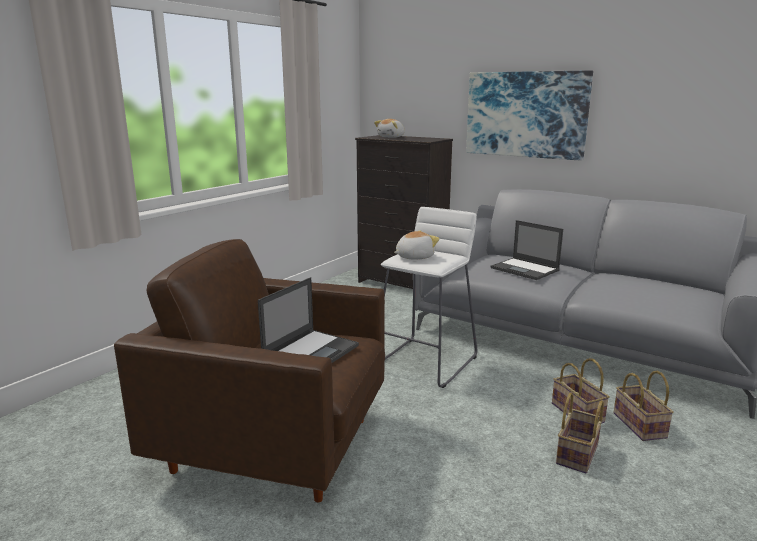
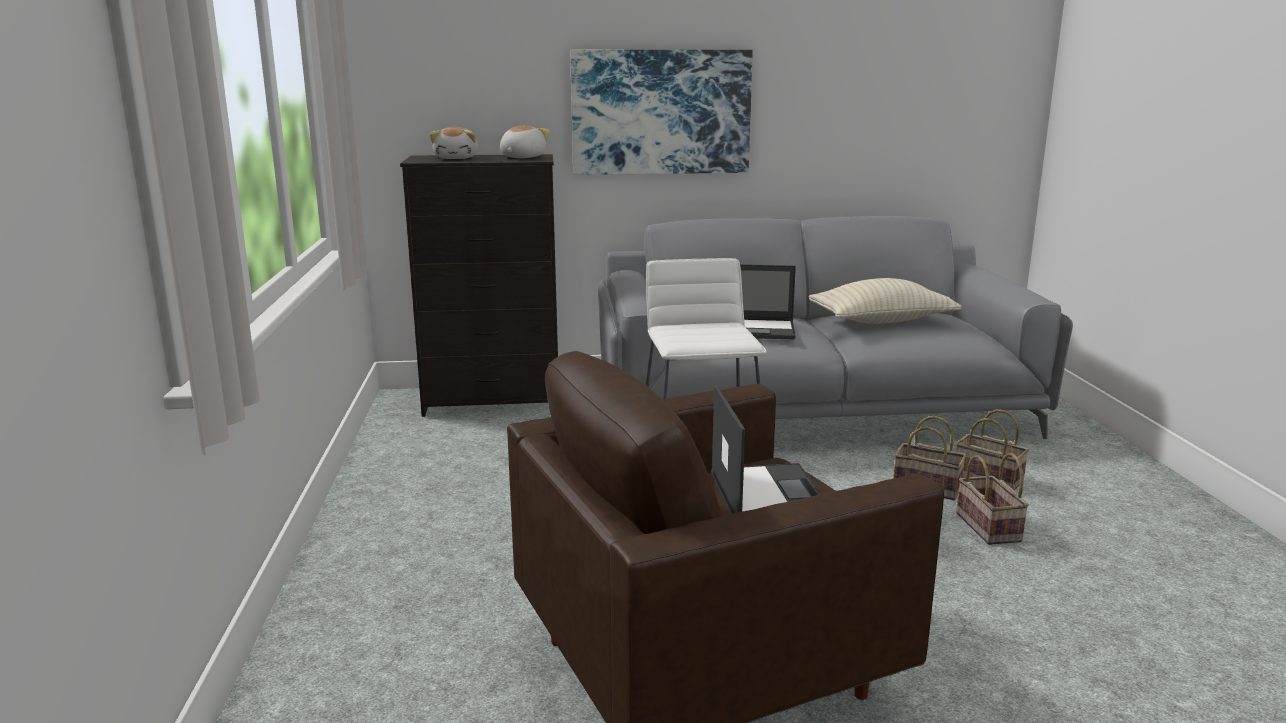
camera: 40 degrees left, 0 degrees up
(414, 257) = (693, 336): plush toy -> plush toy (521, 157)
(631, 284) = (881, 321): none -> beige pillow

